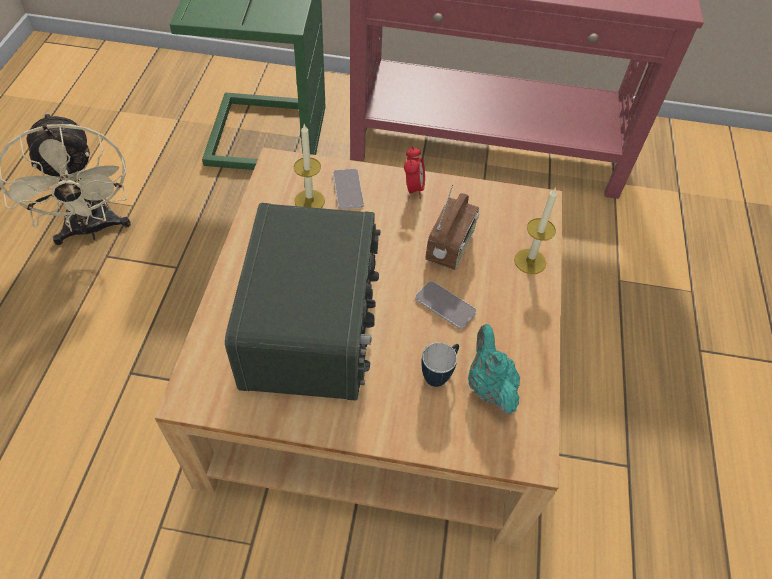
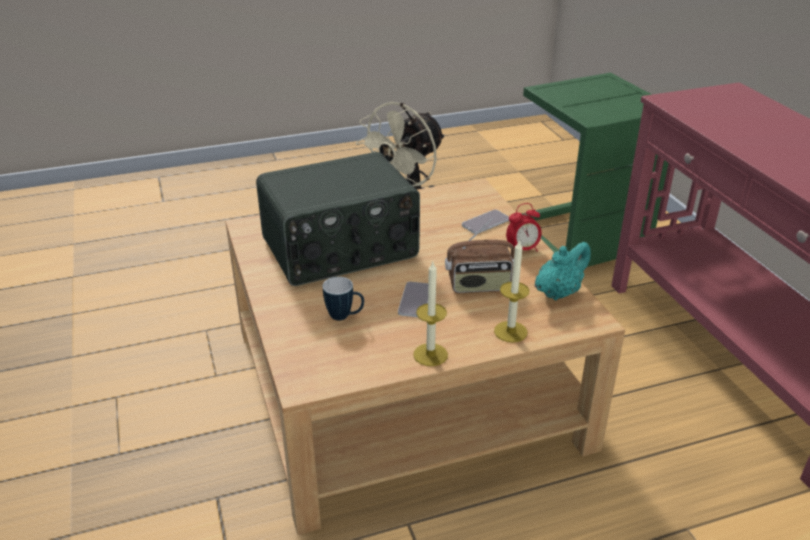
camera: 65 degrees right, 20 degrees down
(309, 201) = (454, 211): candle -> candle (430, 354)
(488, 386) = (353, 344): turquoise teapot -> turquoise teapot (559, 292)

